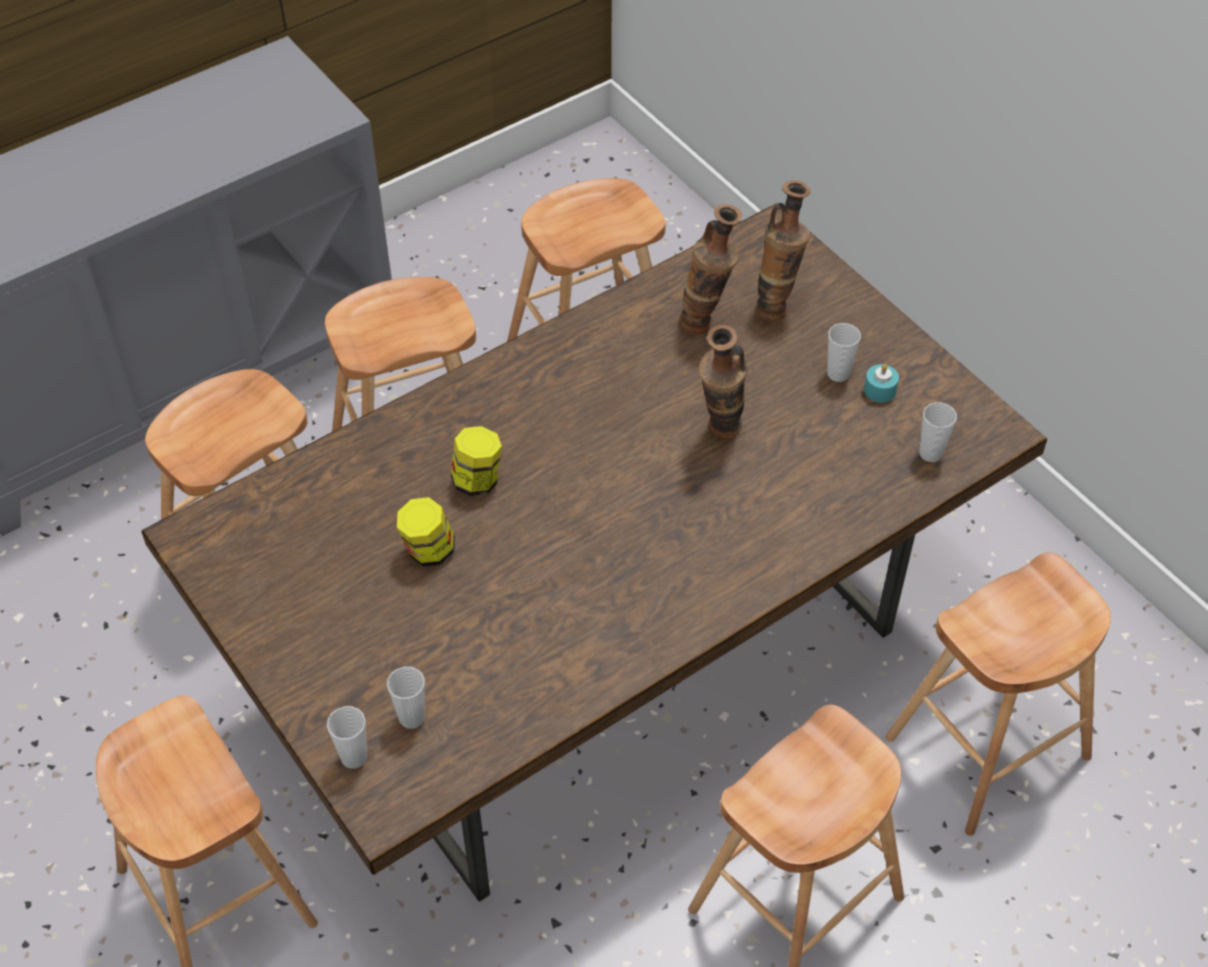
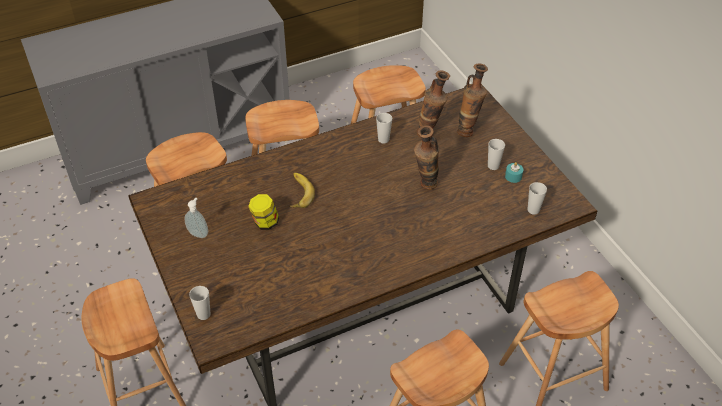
camera: 10 degrees right, 5 degrees down
(303, 591) = (199, 233): none -> soap dispenser
(411, 717) = (237, 300): cup -> cup (383, 139)
(477, 480) = (297, 193): jar -> banana

